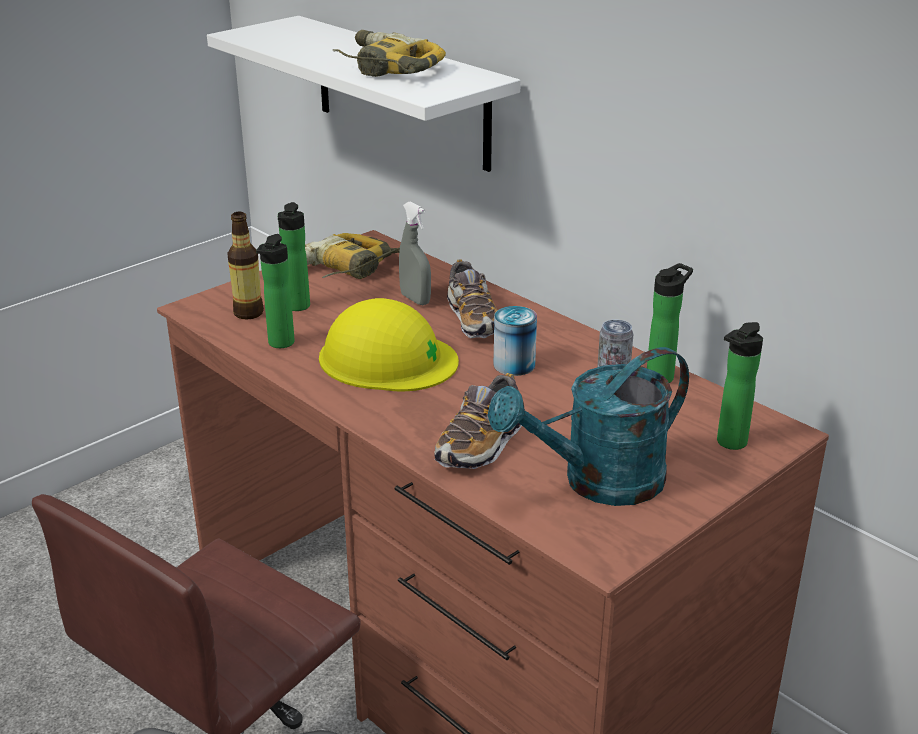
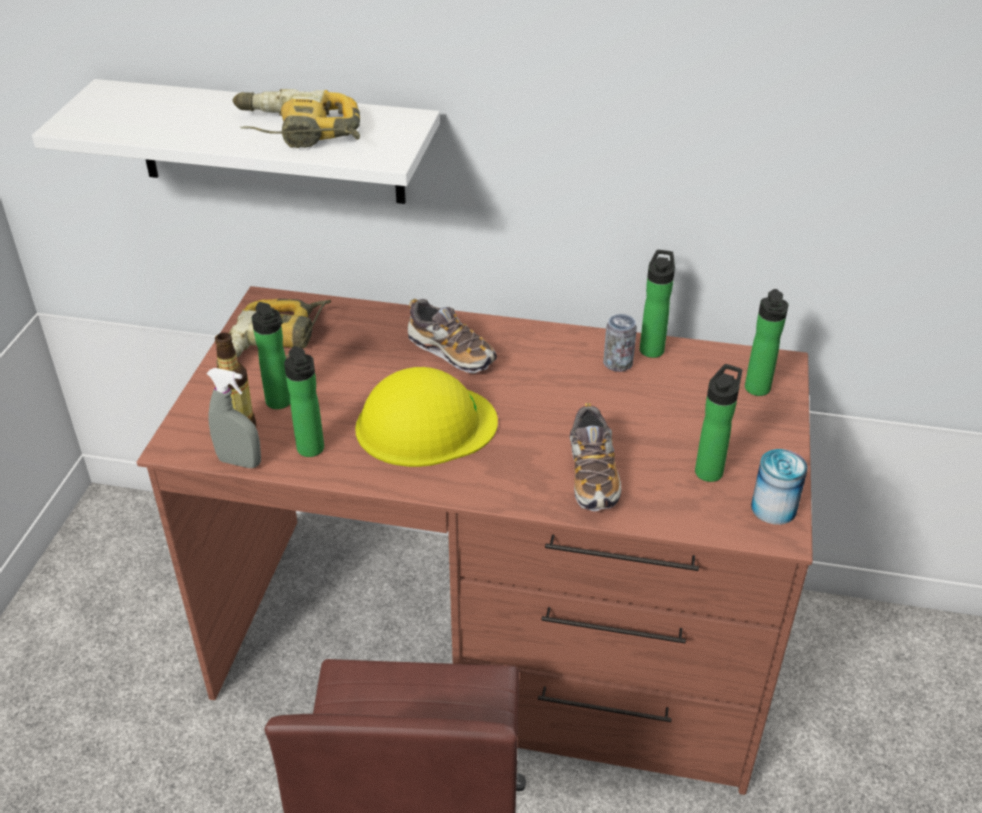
camera: 35 degrees left, 10 degrees up
(415, 299) = (378, 350): grey spray bottle -> grey spray bottle (239, 462)
(514, 365) = (533, 385): can -> can (773, 508)
(598, 483) = (710, 469): turquoise watering can -> bottle

